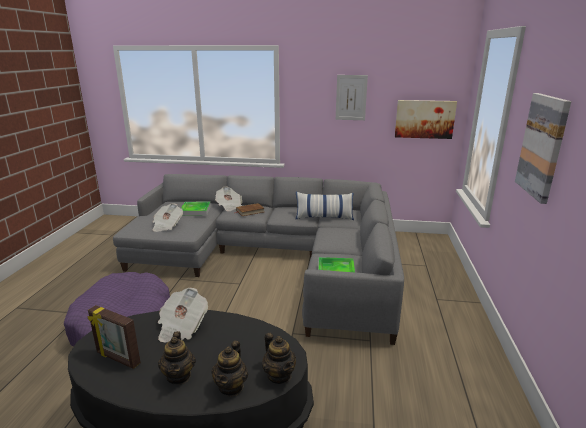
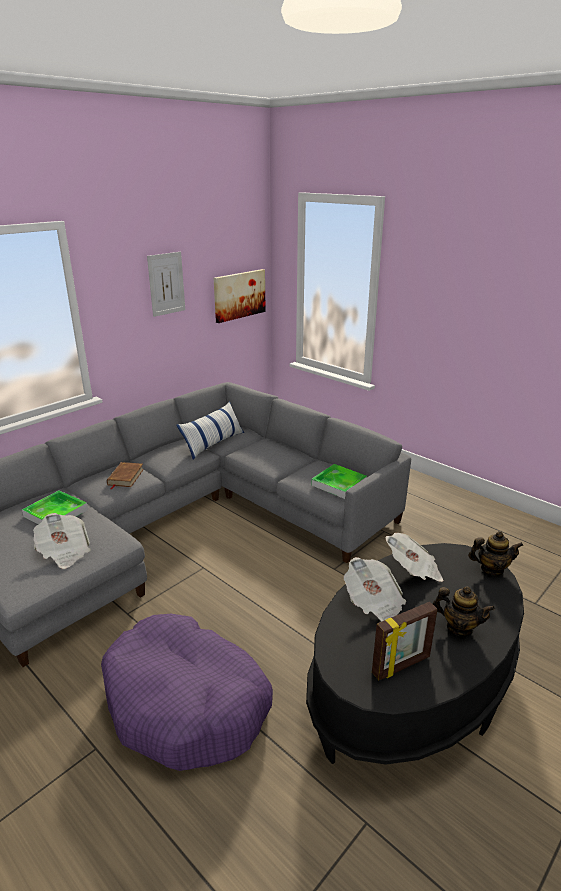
camera: 55 degrees left, 5 degrees up
(229, 206) = (82, 485): newspaper -> newspaper (413, 570)
(231, 387) = (492, 600): teapot -> none
(542, 146) = (458, 305): picture -> none

